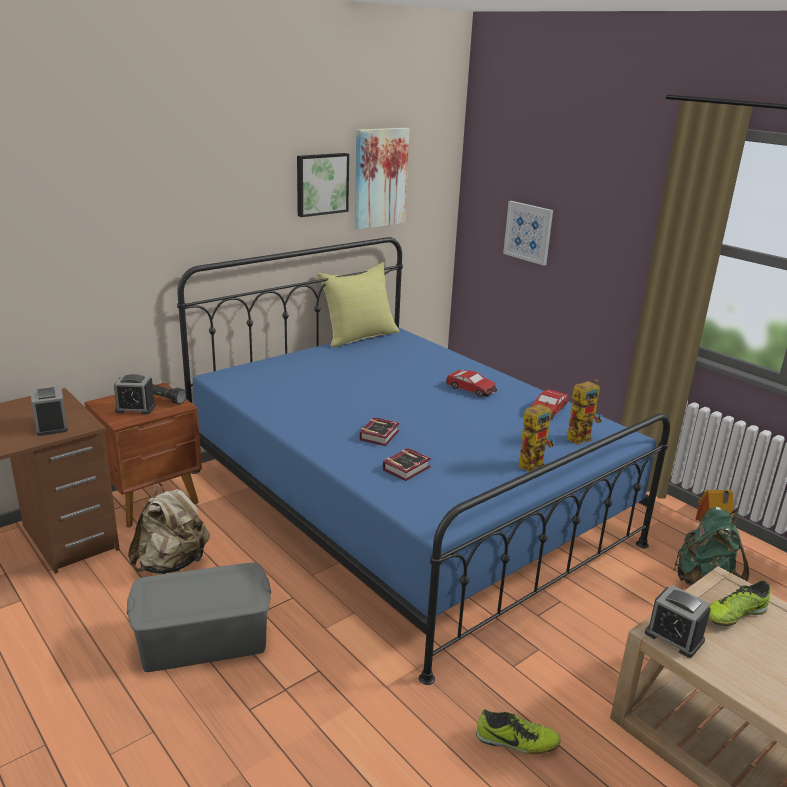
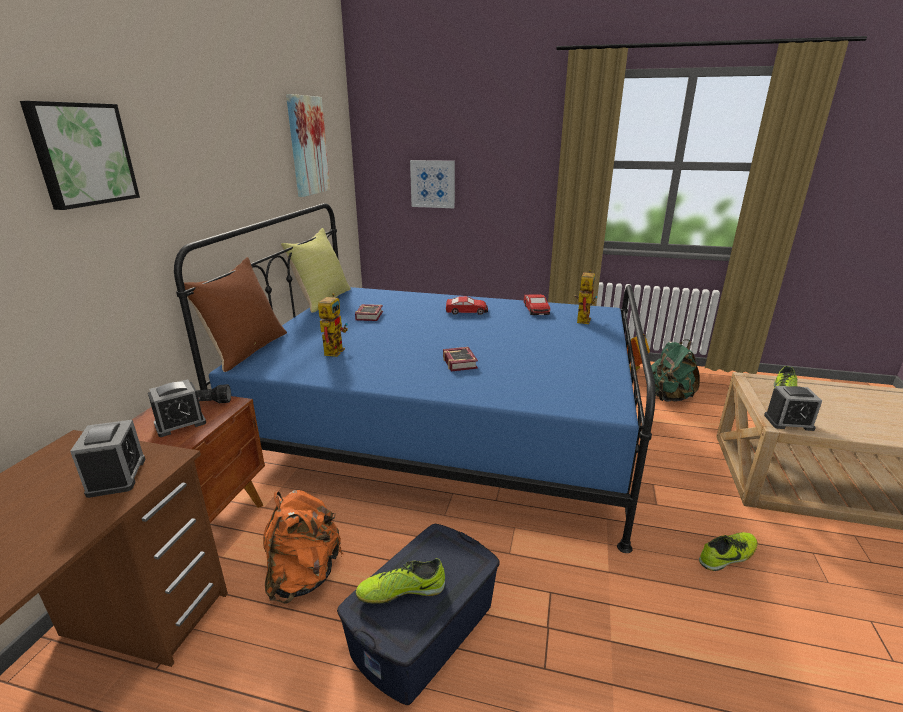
camera: 35 degrees left, 0 degrees up
(51, 425) = (117, 476): alarm clock -> alarm clock turned 45 degrees clockwise
(172, 563) = (304, 575): beige backpack -> orange backpack
(181, 590) = (401, 591): none -> shoe
(204, 639) = (425, 630): grey storage box -> blue storage box
(238, 366) = (246, 350): none -> brown pillow
(321, 184) = (269, 150): picture -> picture (82, 154)
(408, 468) = (521, 378): book -> book (370, 315)
(533, 463) = (586, 344): toy robot -> toy robot (334, 350)

